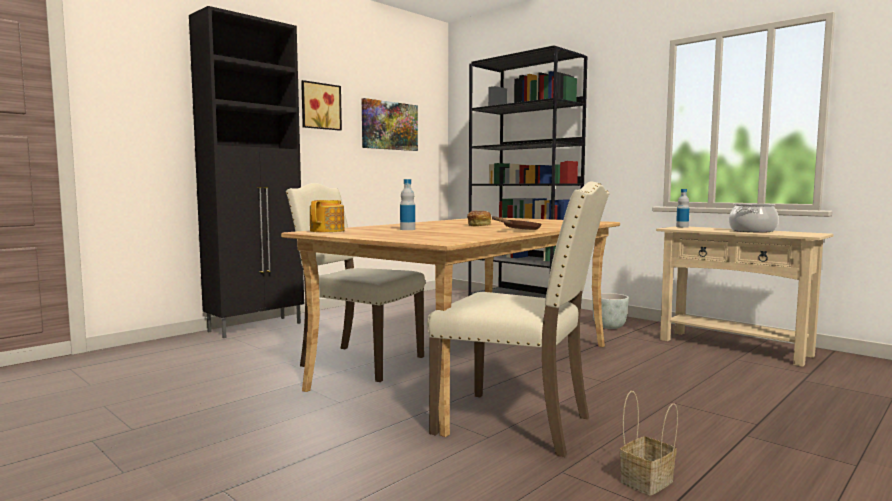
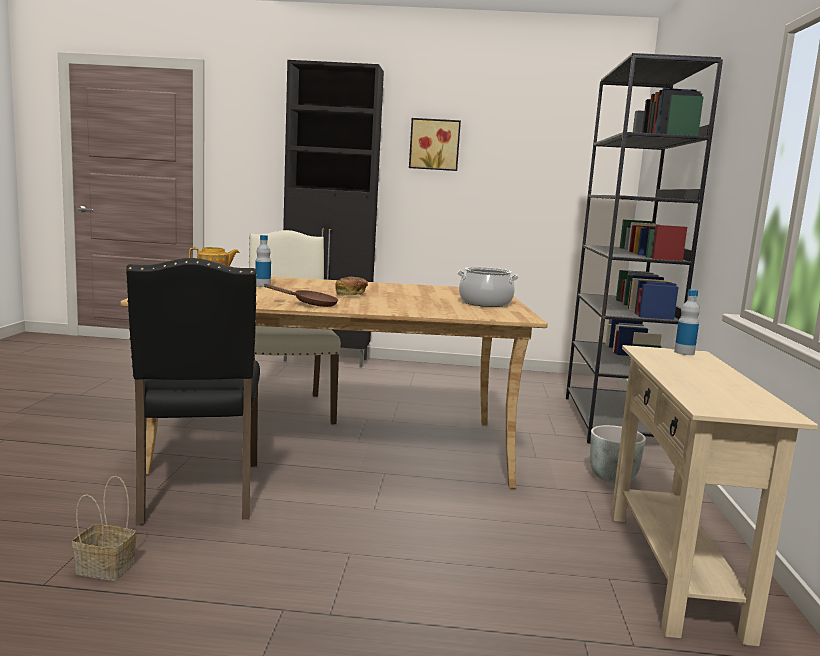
camera: 50 degrees right, 5 degrees up
(389, 126) = (533, 164): picture -> none
(517, 424) = (197, 493): beige chair -> black chair
(752, 231) = (709, 382): cooking pot -> cooking pot (485, 303)

